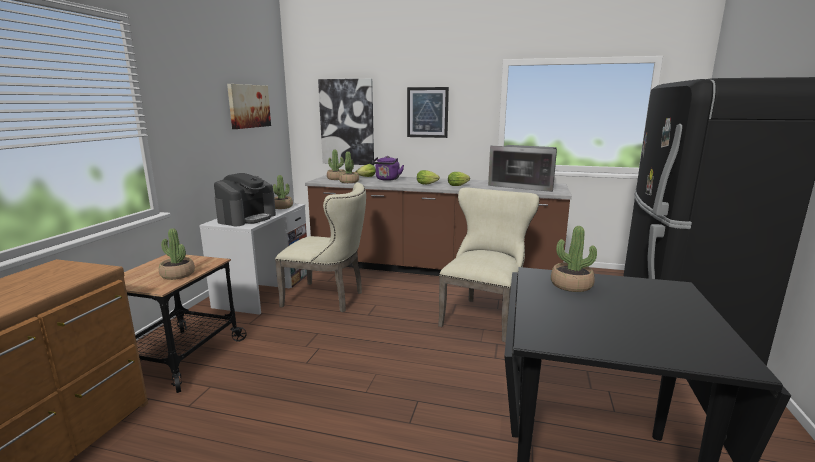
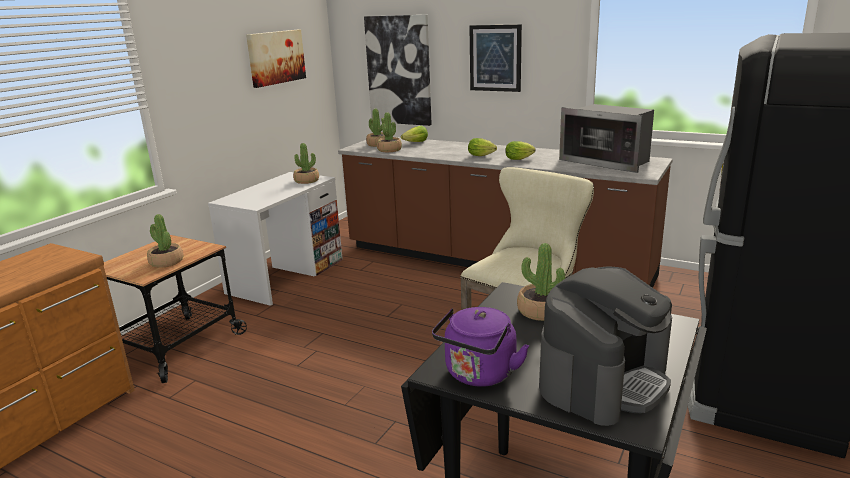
camera: 15 degrees right, 5 degrees up
(247, 218) = (260, 195): coffee machine -> coffee machine (603, 379)
(328, 298) = (352, 292): beige chair -> none
(387, 179) = (438, 147): purple kettle -> purple kettle (479, 375)

